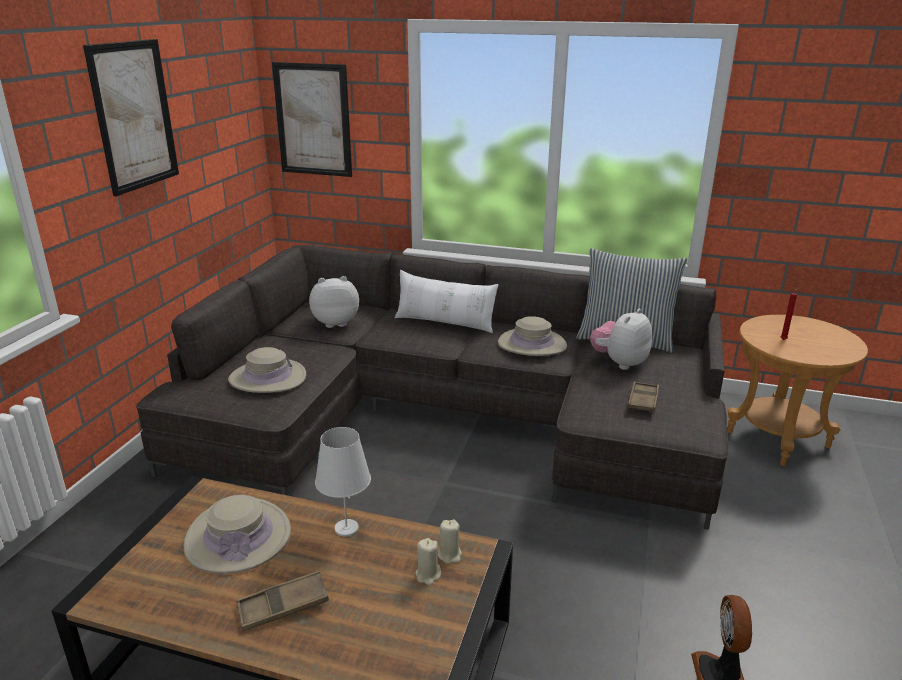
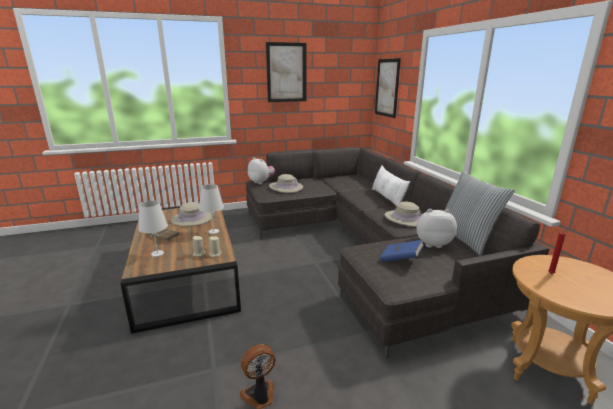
camera: 55 degrees right, 5 degrees down
(335, 322) = (346, 183): plush toy -> plush toy (261, 182)
(367, 634) = (157, 254): none -> white table lamp
(643, 400) = (400, 260): brown tray -> blue book

